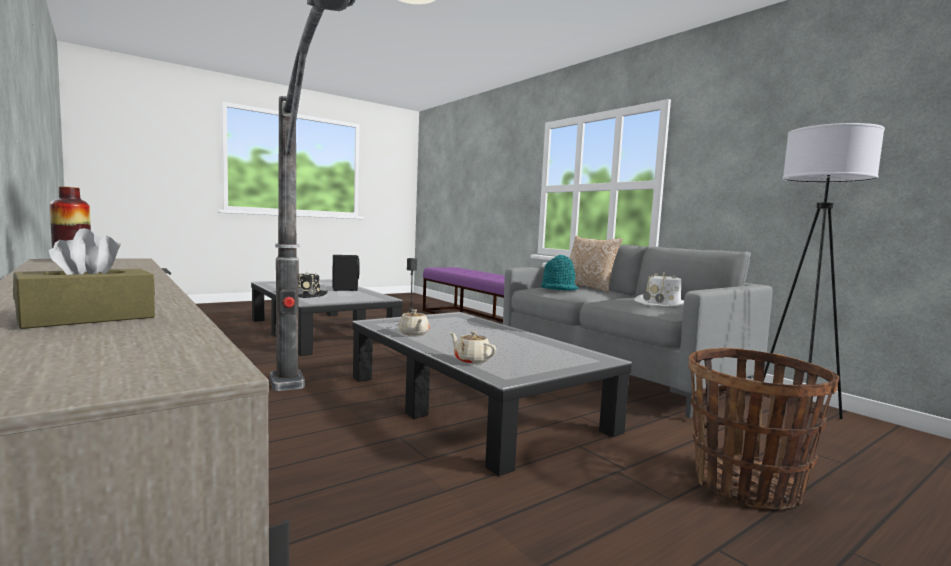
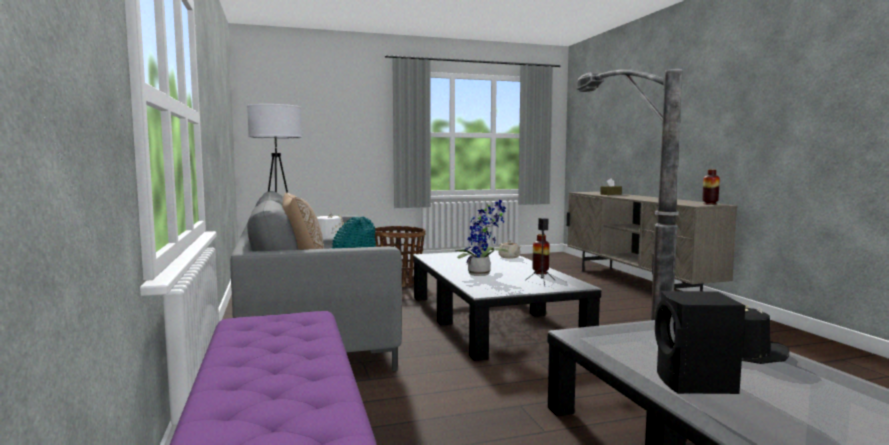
camera: 160 degrees left, 0 degrees up
(413, 334) = (540, 273): beige teapot -> vase
(477, 329) = (482, 274): none -> potted plant

